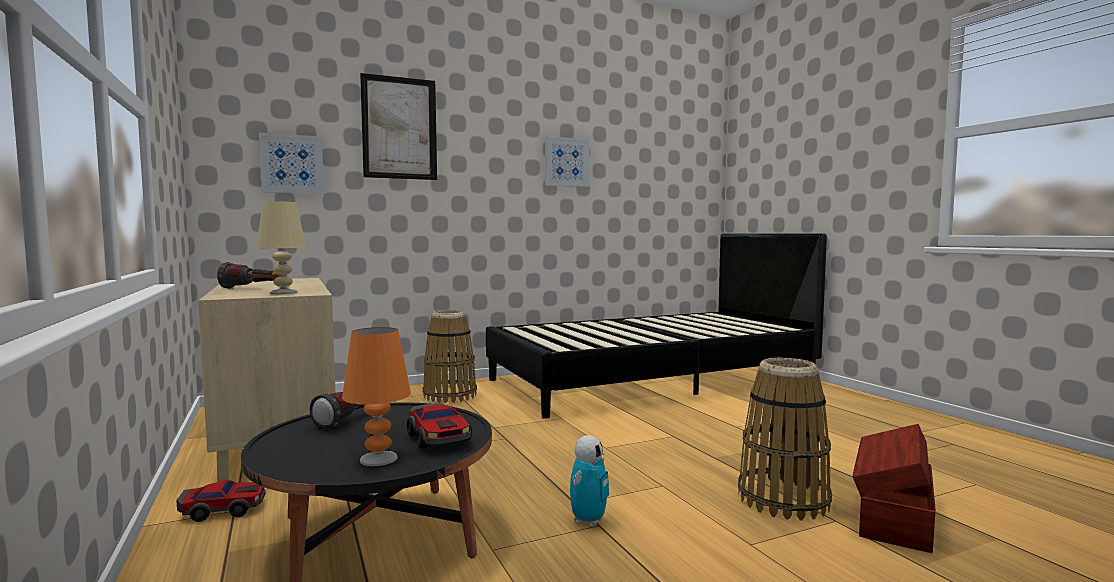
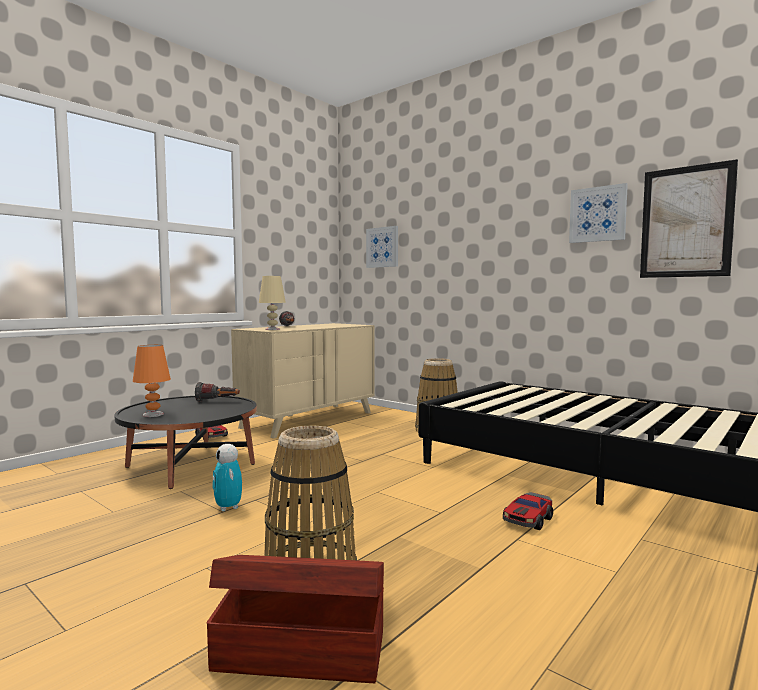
camera: 65 degrees right, 0 degrees up
(399, 128) = (444, 209): picture -> picture (686, 222)
(439, 437) = (187, 416): toy car -> toy car (528, 519)
(588, 521) = (228, 507): toy robot -> toy robot turned 60 degrees clockwise

